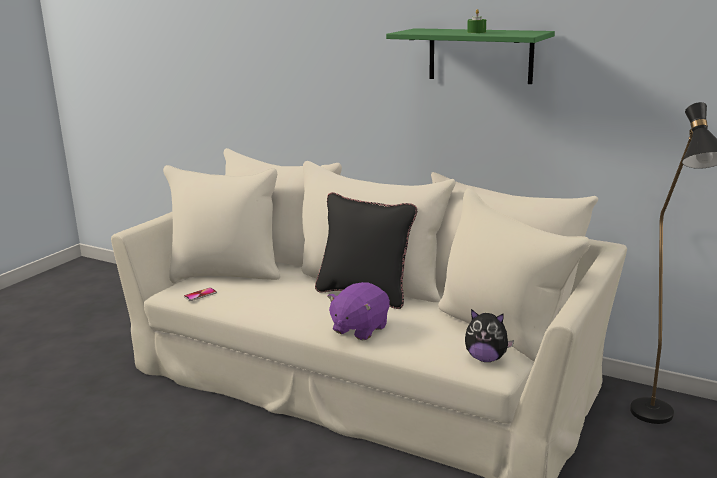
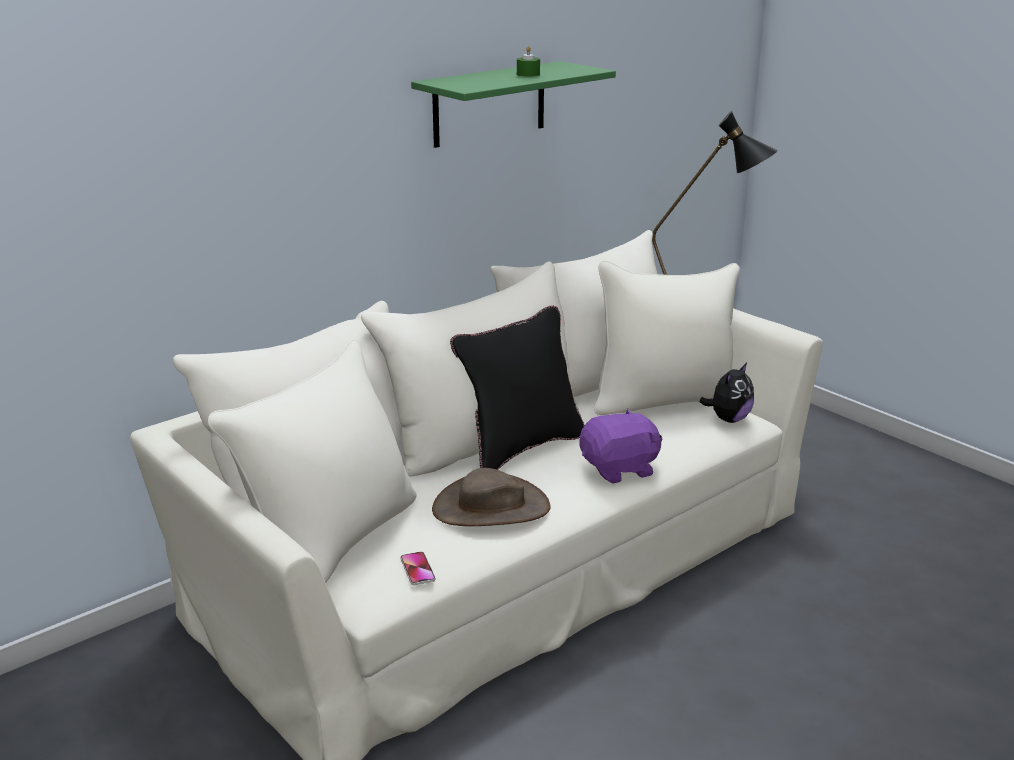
camera: 70 degrees left, 5 degrees up
(278, 300) = (491, 508): none -> brown hat
(359, 329) = (619, 469): purple plush toy -> purple plush toy turned 75 degrees counterclockwise

